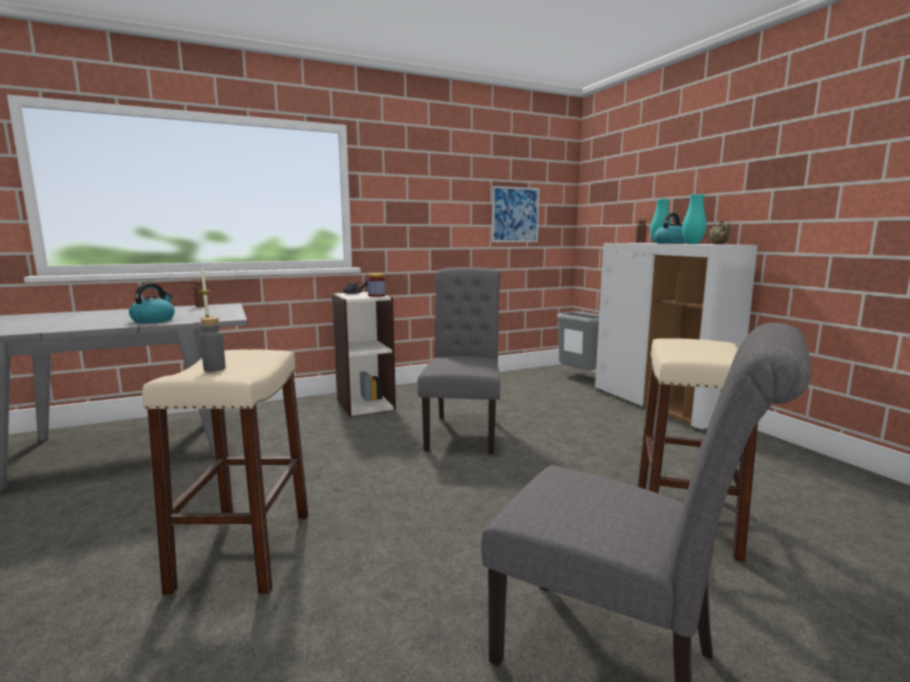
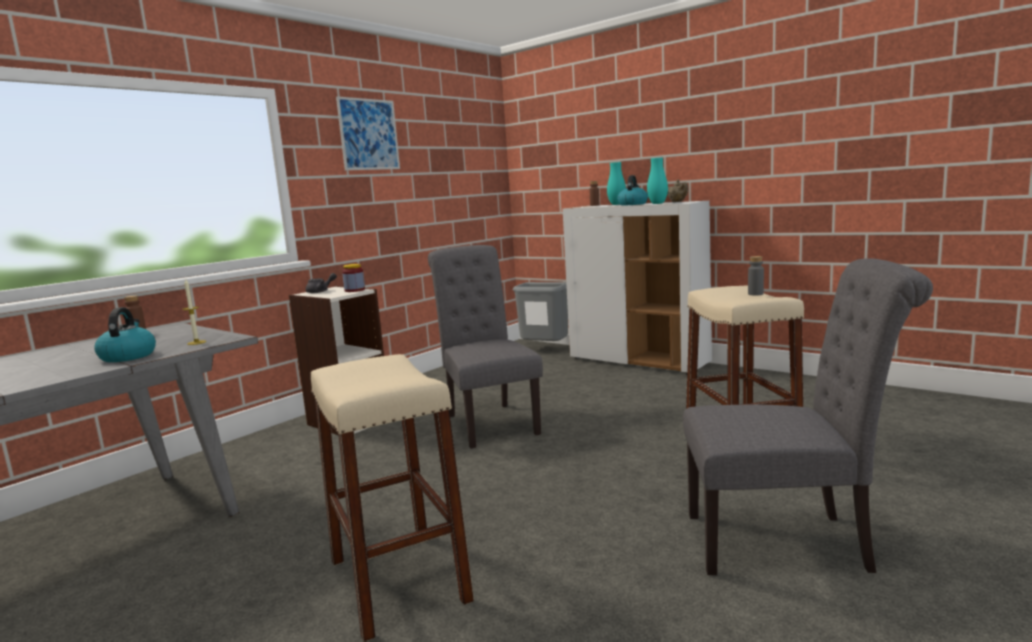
camera: 25 degrees left, 0 degrees up
(214, 369) = (376, 381): grey bottle -> grey bottle (755, 294)
(515, 214) = (455, 184): picture -> picture (369, 134)

